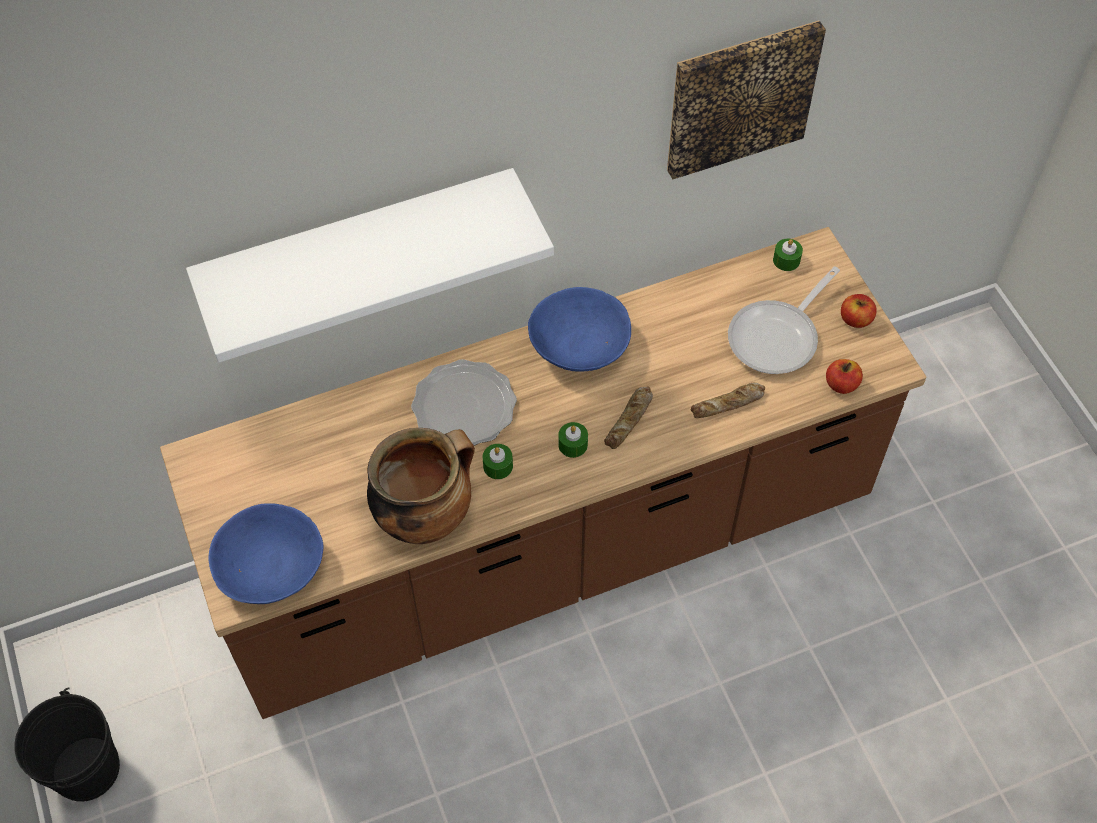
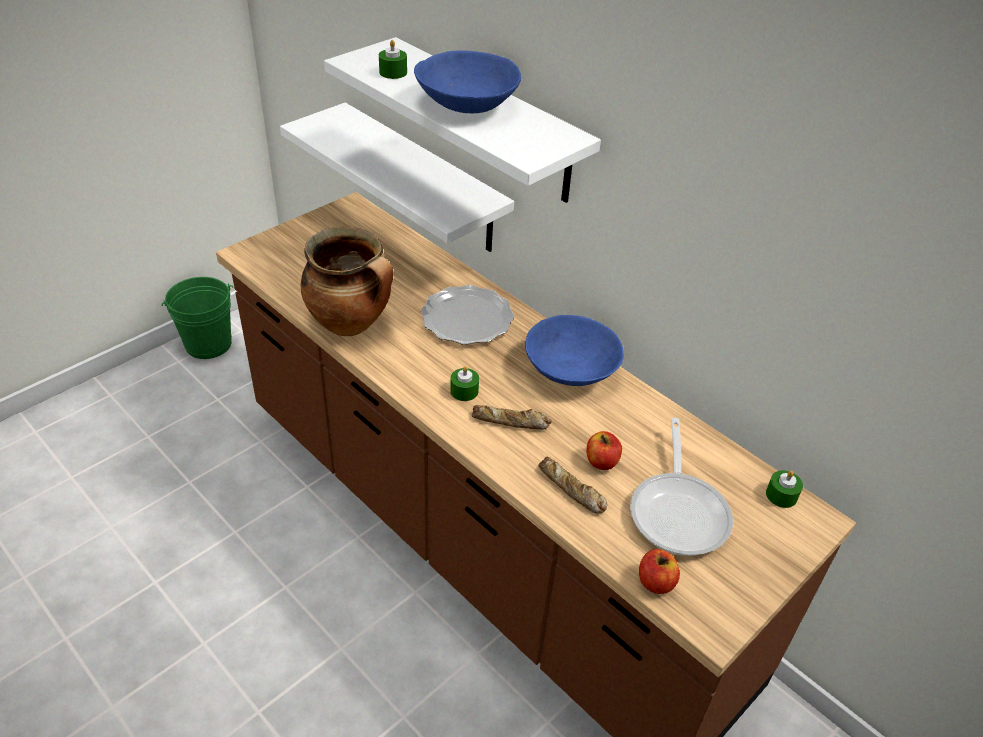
camera: 65 degrees right, 15 degrees down
(86, 769) = (208, 344): black bucket -> green bucket
(268, 355) = (424, 178): none -> white shelf
(271, 568) = (274, 261): blue bowl -> blue bowl (466, 104)
(498, 466) = (419, 351): green candle -> green candle (393, 72)
(740, 97) = (813, 244): picture -> none
(778, 337) = (679, 511): frying pan -> frying pan turned 105 degrees counterclockwise
(855, 319) = (751, 575): apple -> apple (602, 461)

